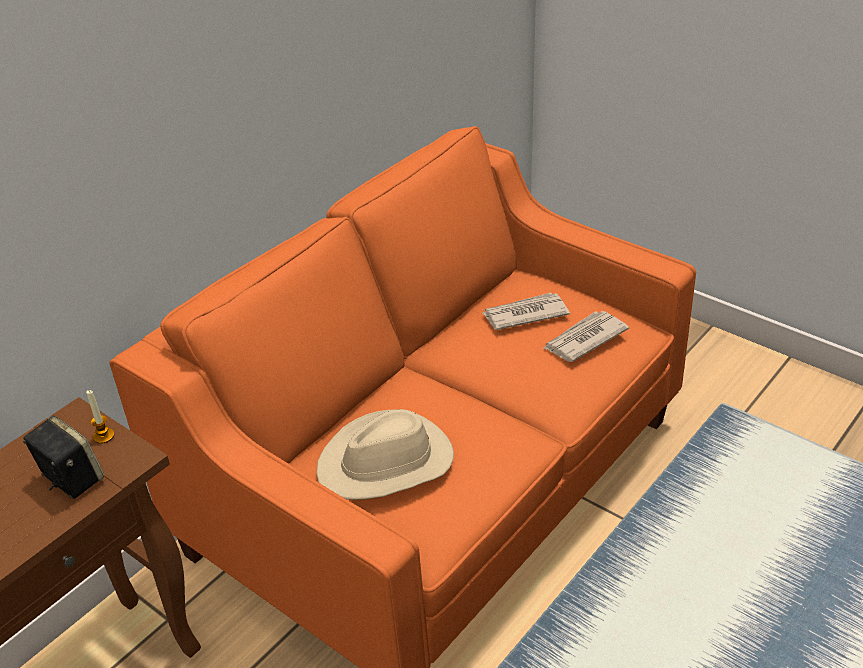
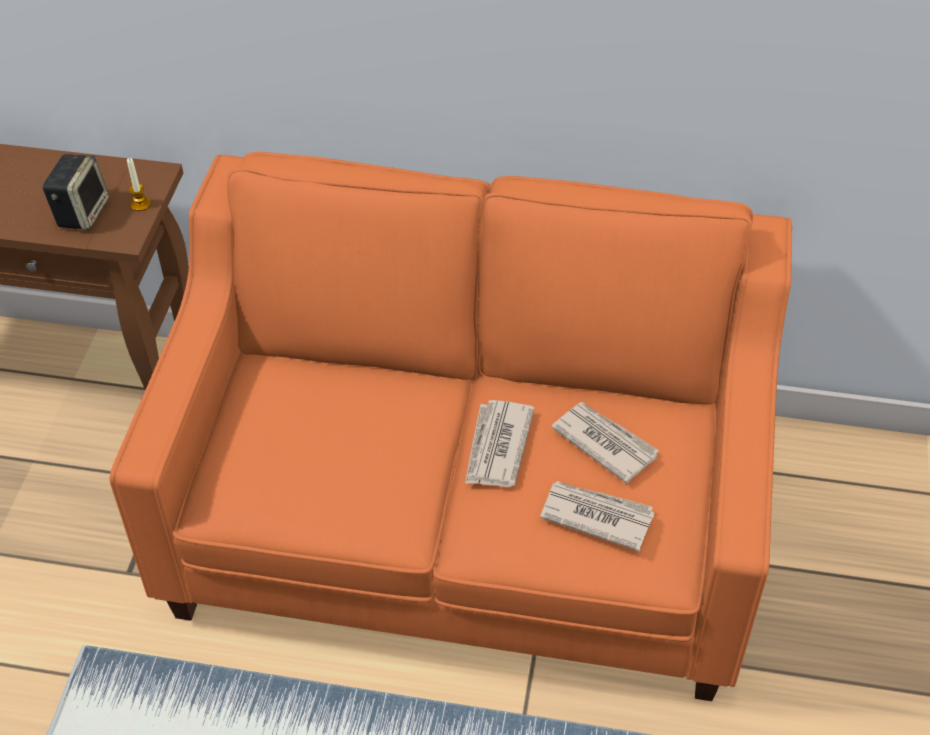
camera: 60 degrees right, 10 degrees up
(386, 463) = (296, 425): beige hat -> none
(490, 364) = (497, 447): none -> newspaper

